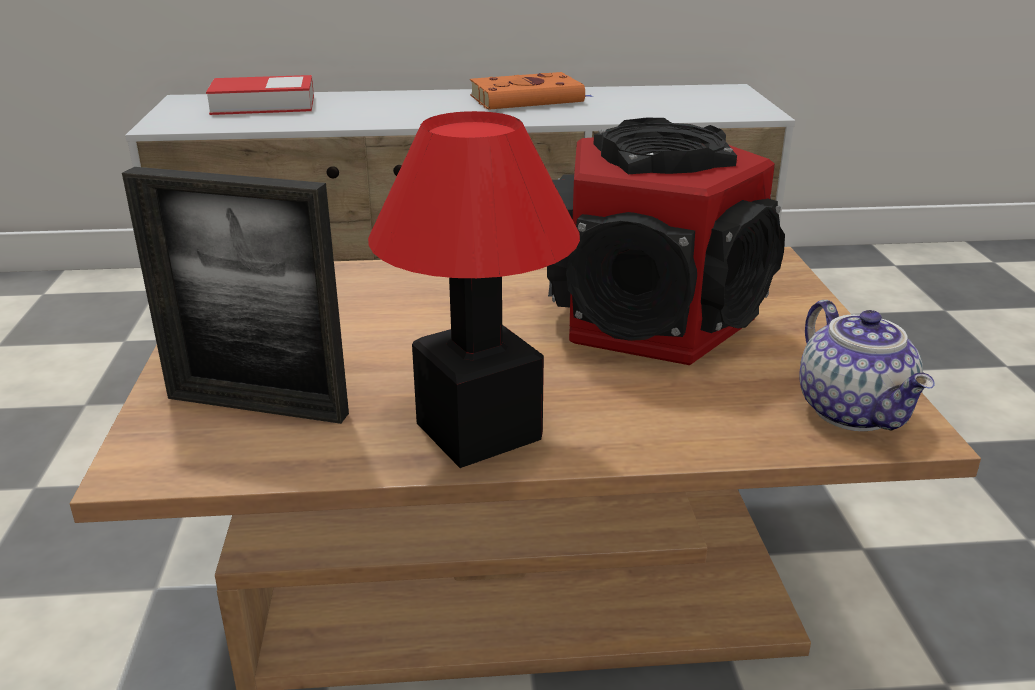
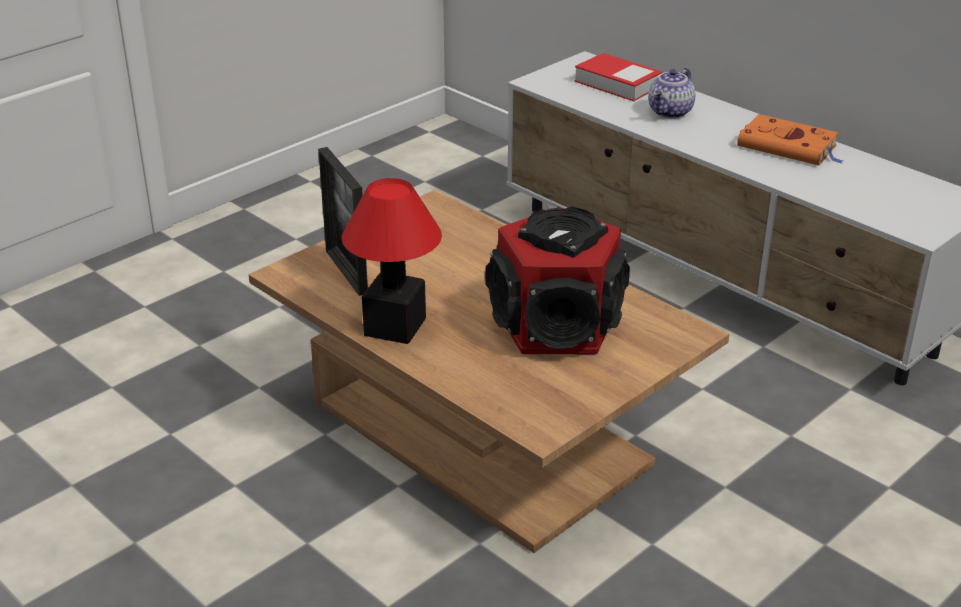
camera: 50 degrees right, 5 degrees up
(855, 412) = (539, 413): teapot -> teapot (671, 113)

